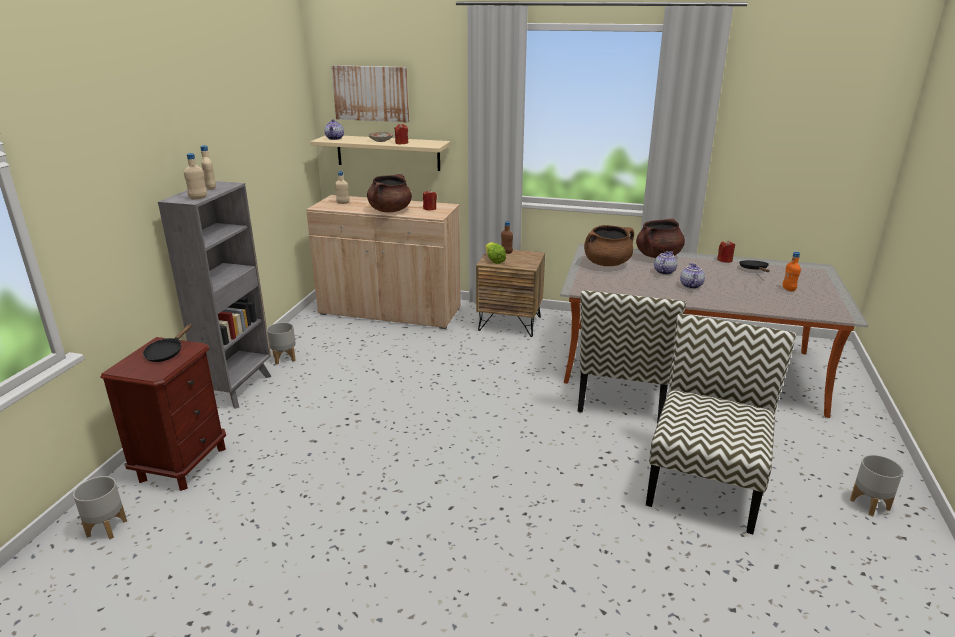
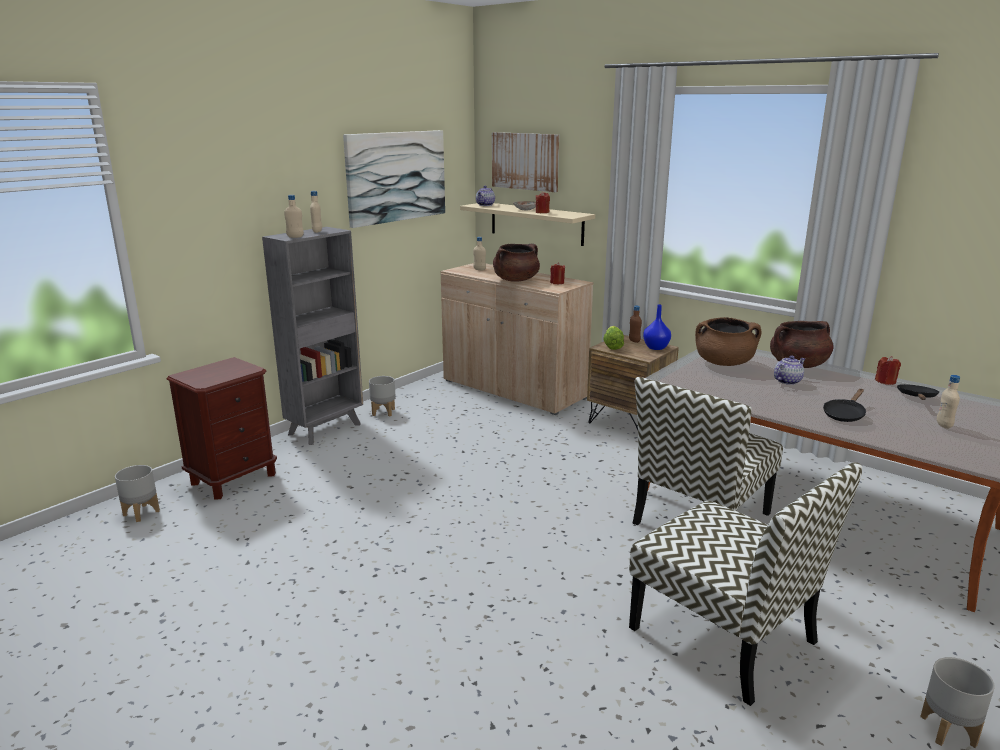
camera: 25 degrees right, 5 degrees down
(167, 353) = (228, 370): black frying pan -> black frying pan (844, 414)
(255, 118) = (396, 176): none -> picture
(528, 256) = (655, 347): none -> blue vase
(690, 285) = (805, 400): teapot -> none
(704, 483) = (725, 636): chair -> chair turned 90 degrees clockwise
(788, 289) = (944, 425): orange bottle -> beige bottle

